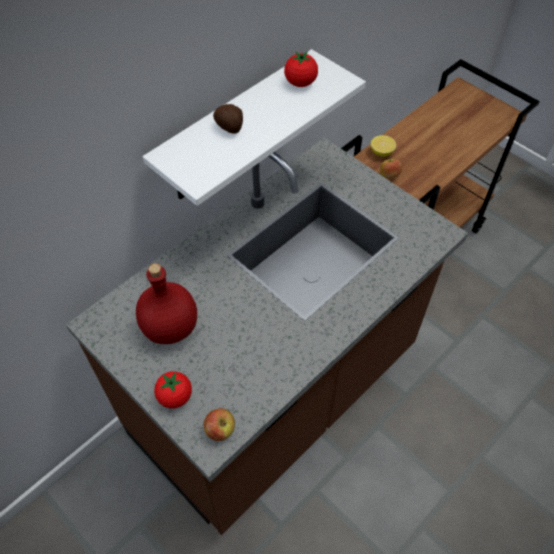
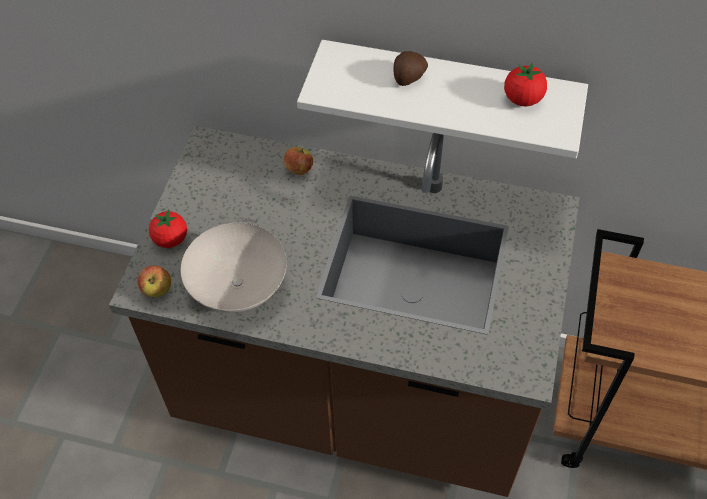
camera: 60 degrees right, 0 degrees up
(170, 328) = (237, 198): red bottle -> none
(260, 367) = (239, 287): none -> white bowl
(381, 152) = (652, 280): lemon -> none
(389, 175) = (622, 304): apple -> apple (299, 169)

